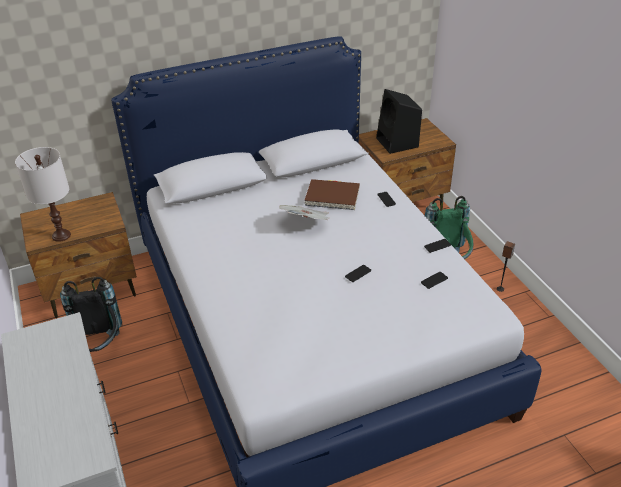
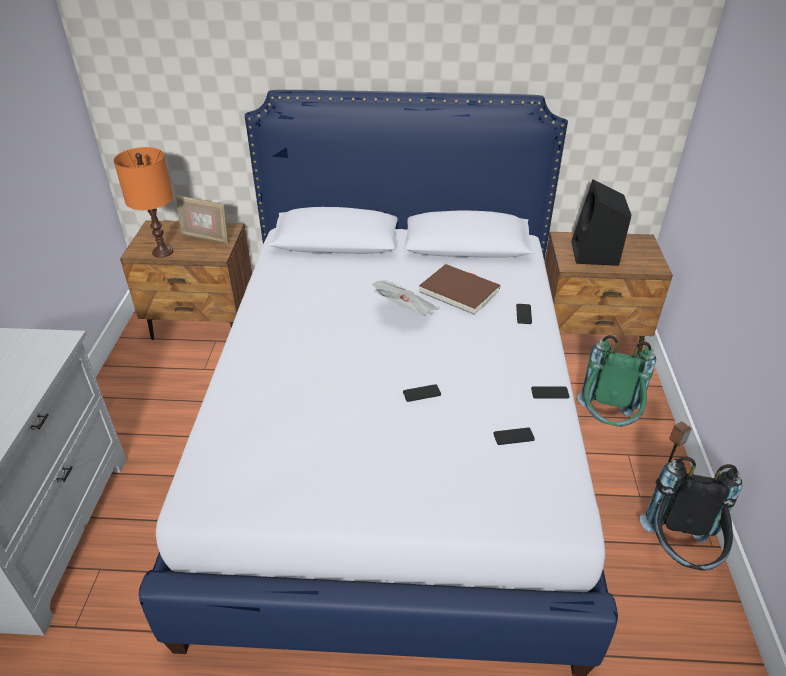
camera: 25 degrees right, 0 degrees up
(61, 236) = (162, 252): white table lamp -> orange table lamp
(90, 213) = (205, 238): none -> picture frame
(99, 348) = (167, 384): black backpack -> black backpack (679, 553)

